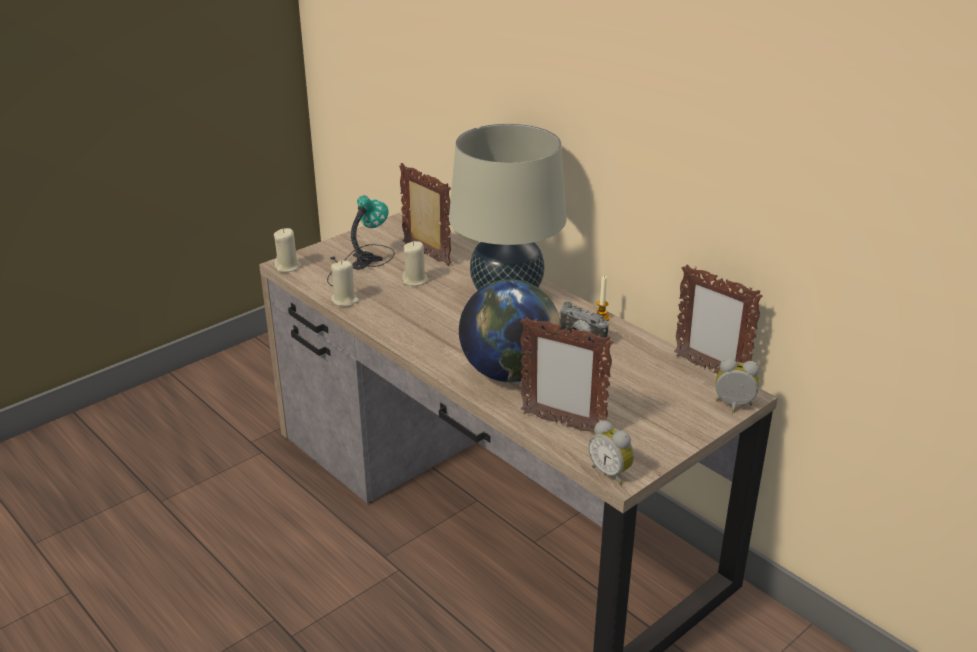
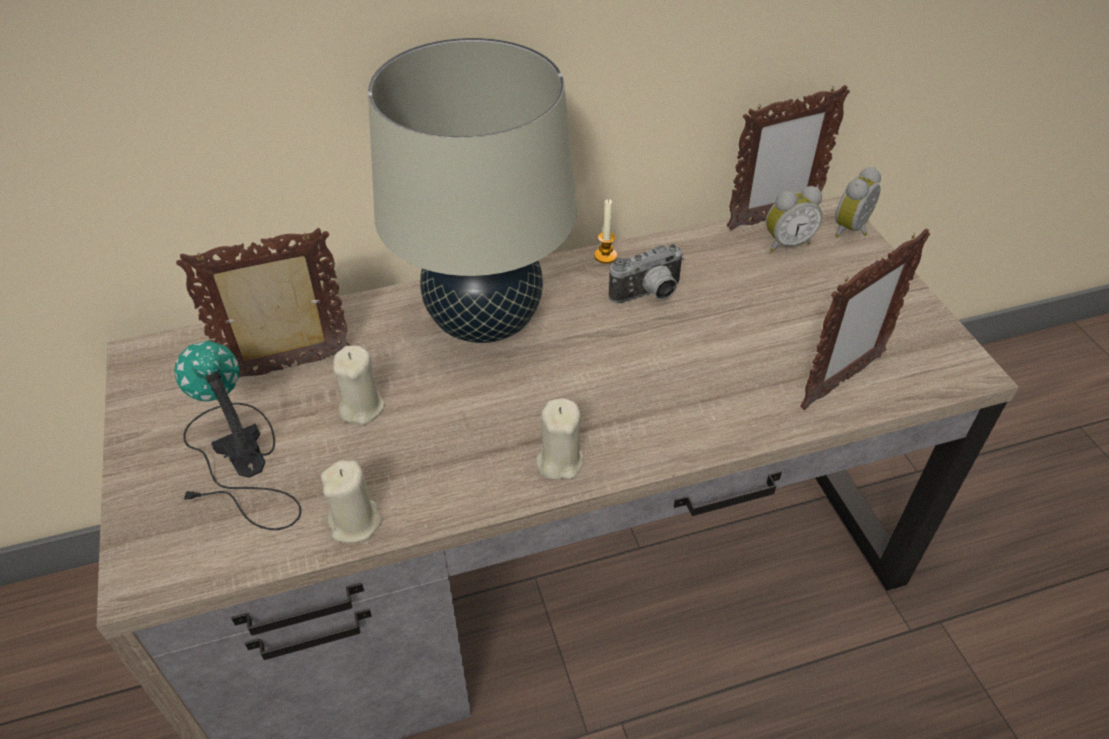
camera: 65 degrees left, 15 degrees up
(288, 267) = (156, 577): beige candle -> beige candle (559, 461)
(509, 374) = (698, 390): globe -> none
(611, 472) = (960, 376): alarm clock -> alarm clock (786, 243)

